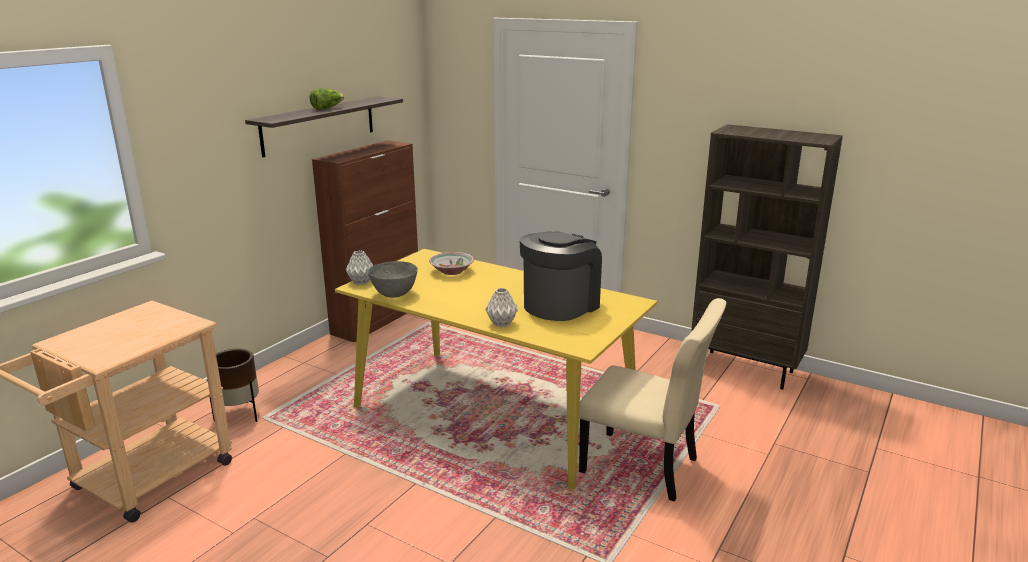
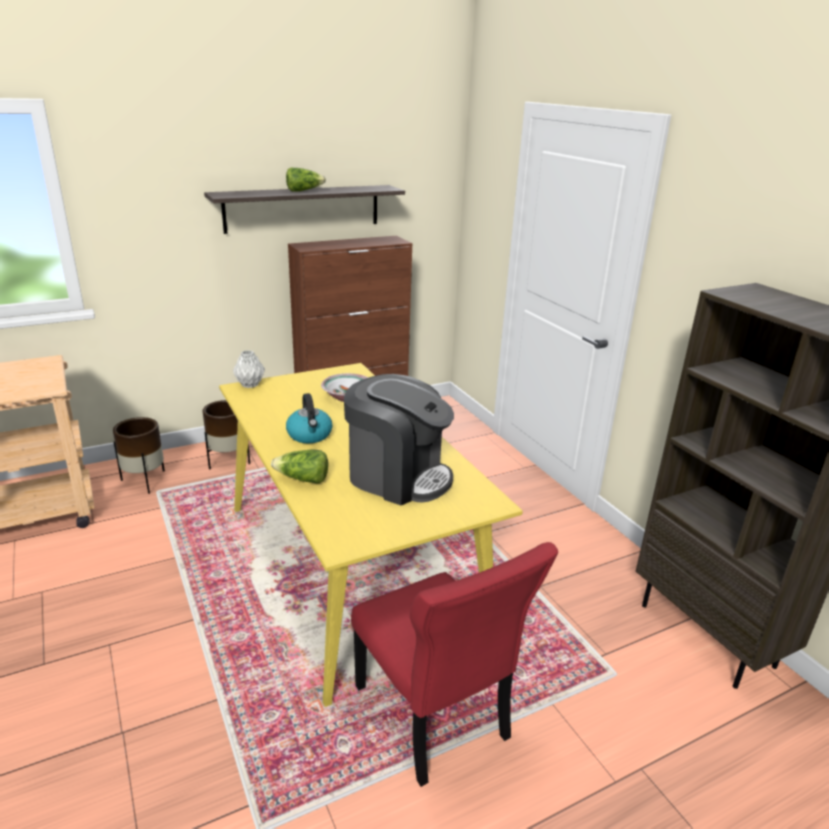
camera: 30 degrees right, 5 degrees up
(300, 376) = (228, 460): none -> brown planter
(394, 294) = (257, 408): grey bowl -> none
(463, 300) = (310, 435): none -> kettle
(502, 324) = (303, 479): grey vase -> lettuce
(560, 305) = (397, 476): coffee machine -> coffee machine turned 45 degrees clockwise
(644, 467) = (434, 717): beige chair -> red chair

